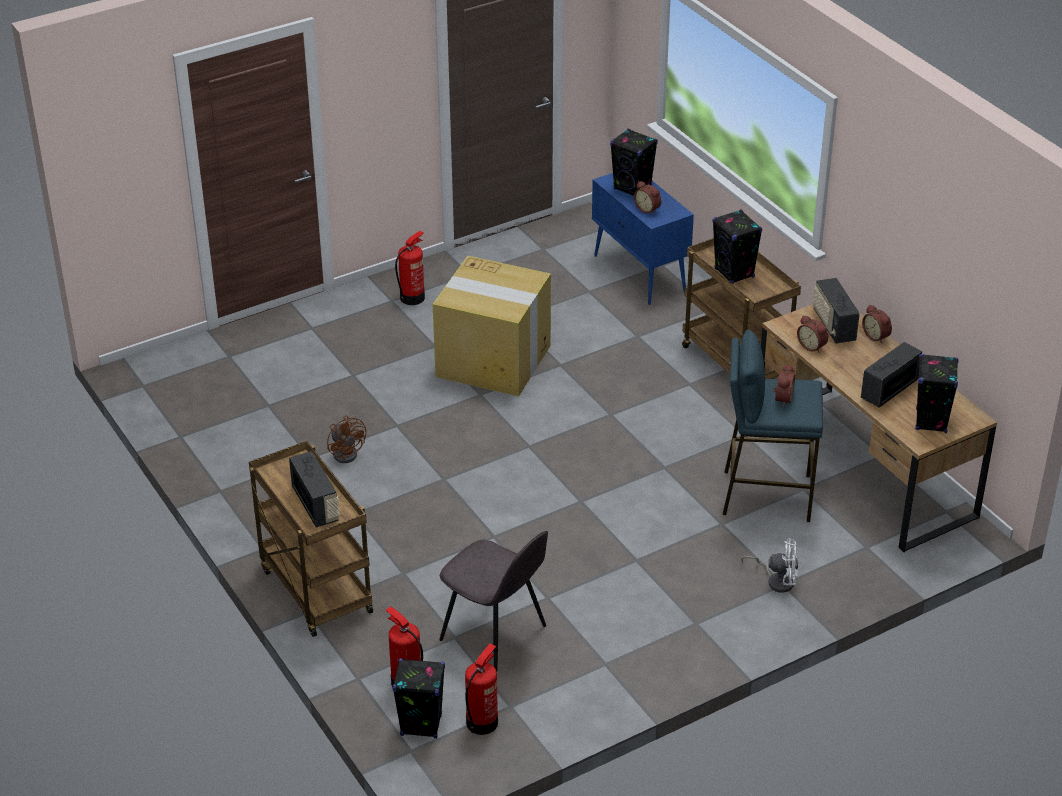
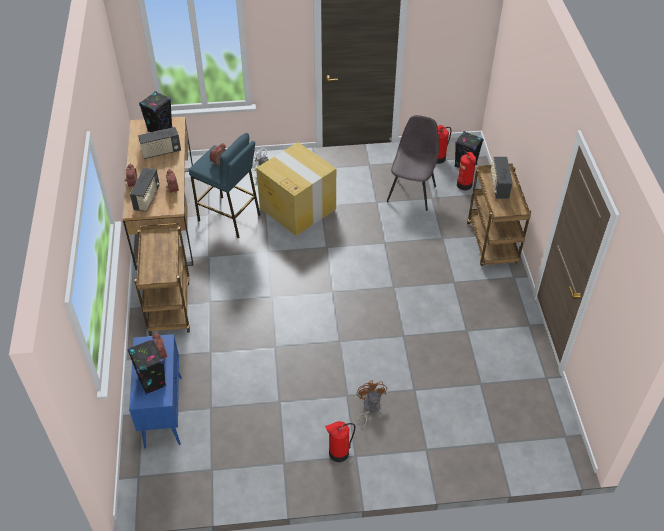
camera: 155 degrees left, 10 degrees up
(347, 452) = (442, 326): brown fan -> brown fan (369, 408)
(494, 361) = (314, 366): cardboard box -> cardboard box (297, 208)
(495, 634) = (412, 193): grey chair -> grey chair turned 45 degrees clockwise
(734, 273) = (163, 258): black speaker -> none

